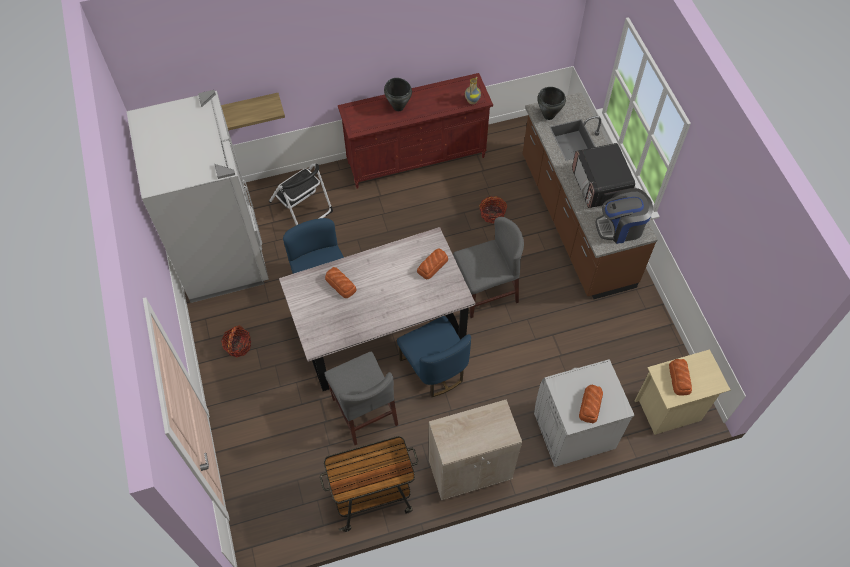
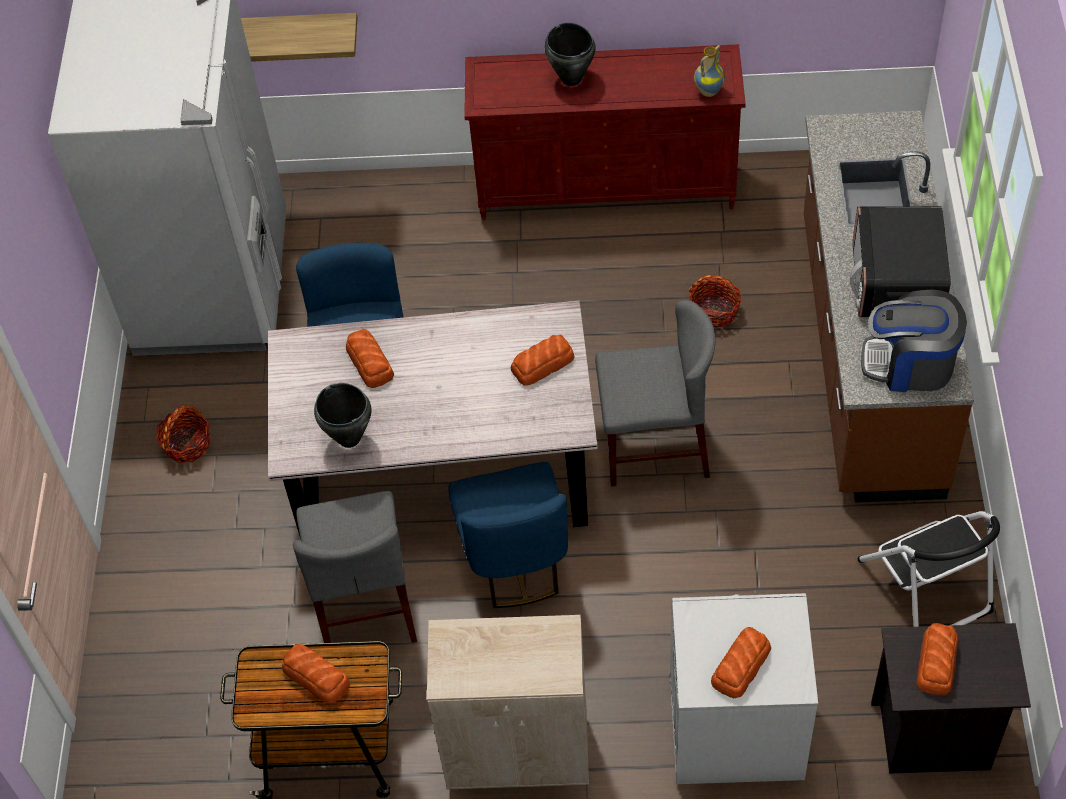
camera: 20 degrees right, 5 degrees down
(302, 208) = (375, 234): step ladder -> step ladder (926, 589)
(371, 464) = (316, 677): none -> bread
(548, 116) = (843, 142): black cooking pot -> black cooking pot (349, 439)
(669, 410) = (933, 736): beige nightstand -> black nightstand

